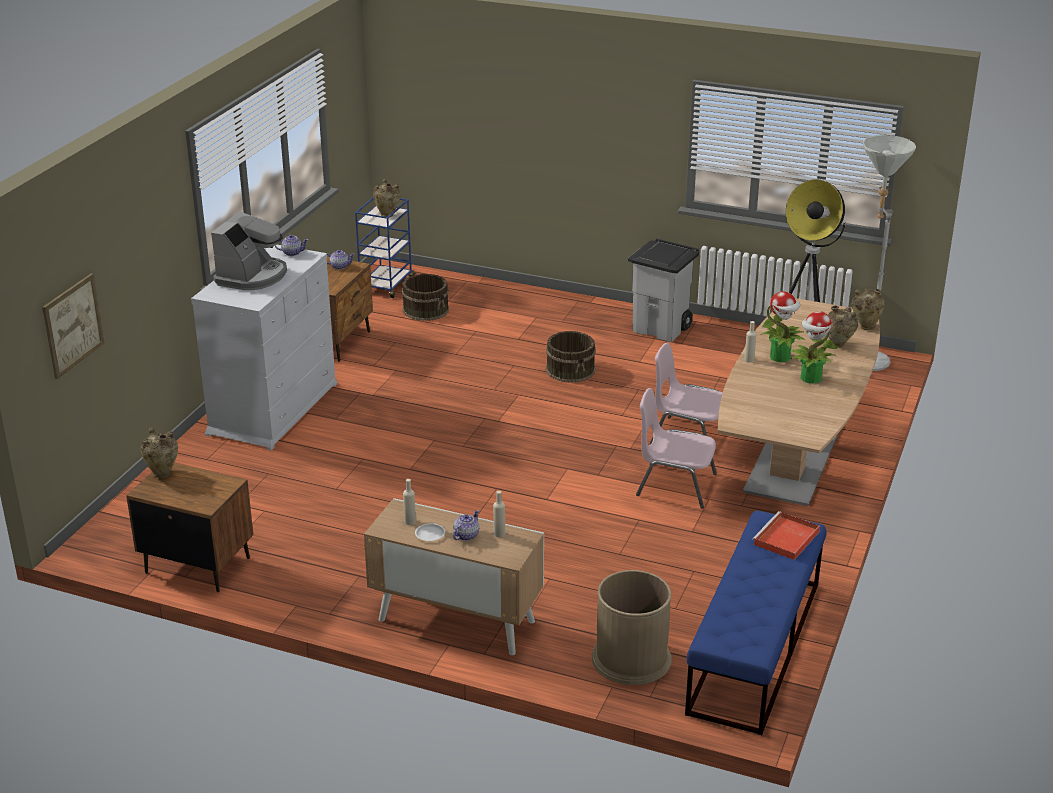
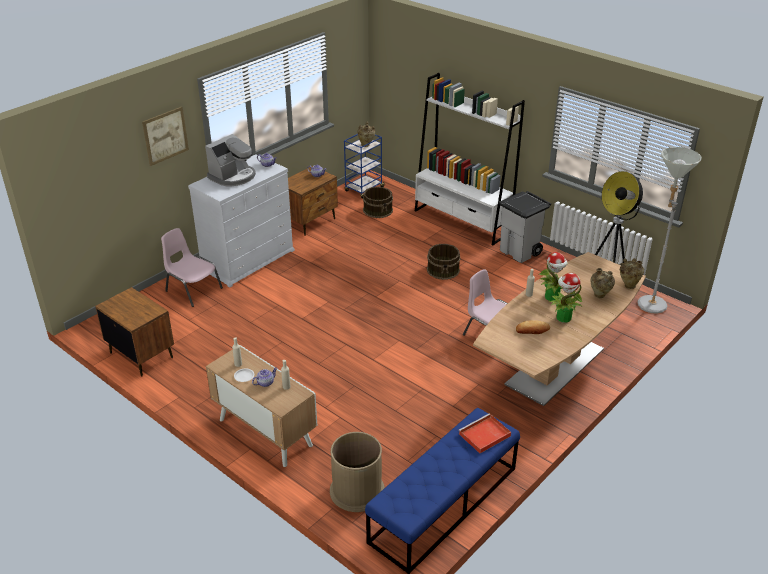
camera: 20 degrees right, 5 degrees up
(73, 325) = (90, 194): picture -> picture (165, 136)
(162, 473) = (124, 295): beige vase -> none
(557, 304) = (462, 221): none -> white bookcase
(674, 485) = (461, 368): pink chair -> pink chair (193, 289)
(781, 399) = (532, 330): none -> bread

